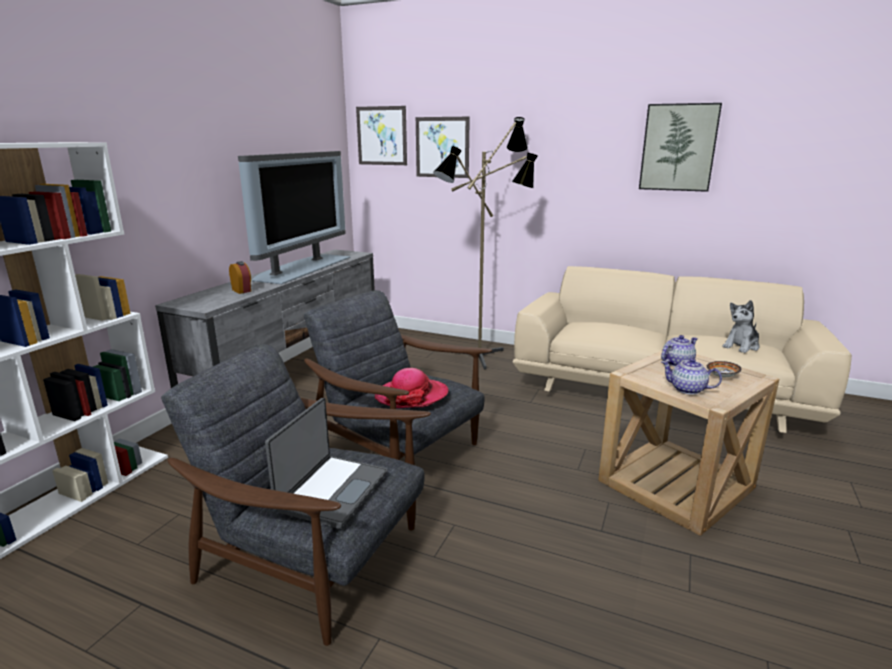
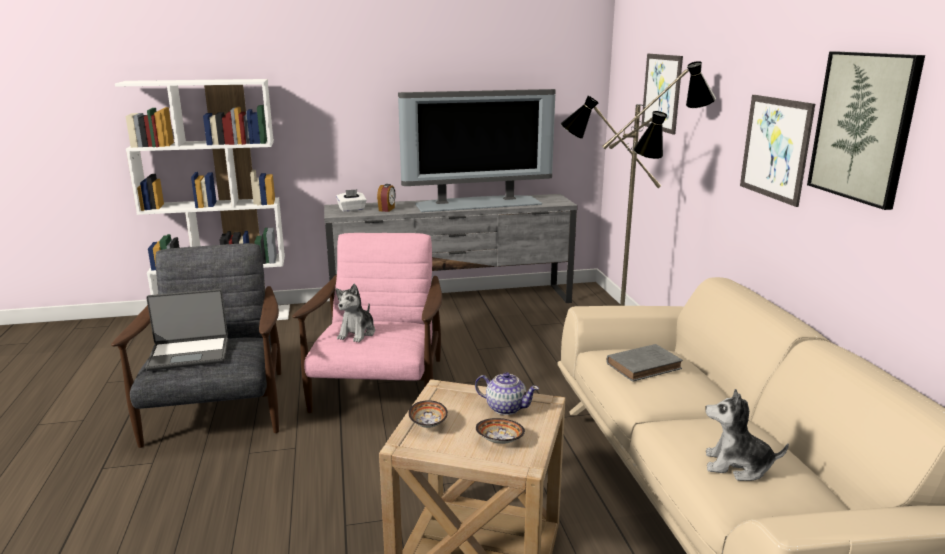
camera: 55 degrees right, 0 degrees up
(207, 300) = (352, 209): none -> white tissue box
(381, 136) = (627, 73): picture -> picture (775, 148)
(398, 451) = (379, 387): grey armchair -> pink armchair
(412, 396) = (357, 333): hat -> plush toy
(607, 328) = (645, 366): none -> grey book
(688, 389) = (427, 424): teapot -> bowl

